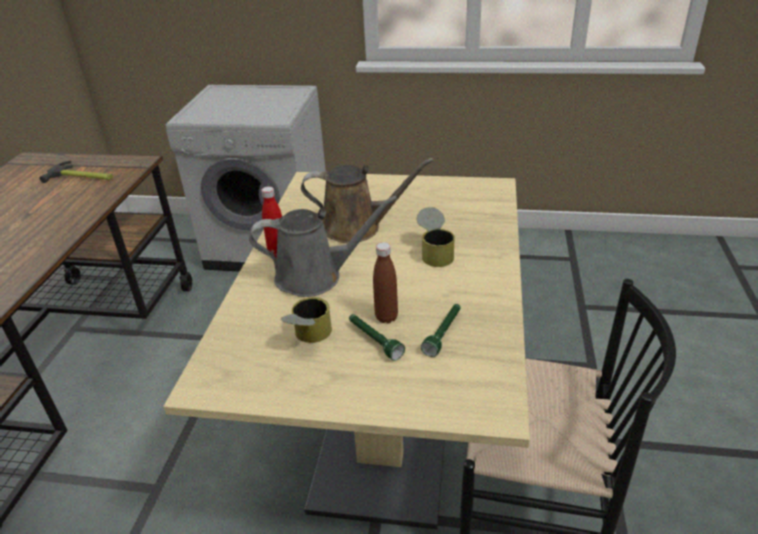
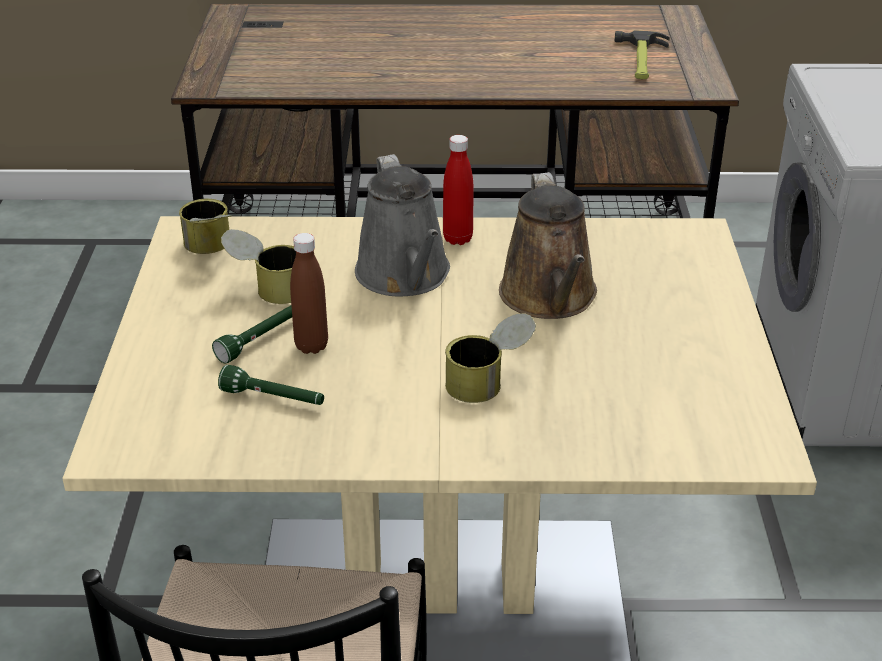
camera: 80 degrees right, 0 degrees up
(237, 371) = (210, 249): none -> can

